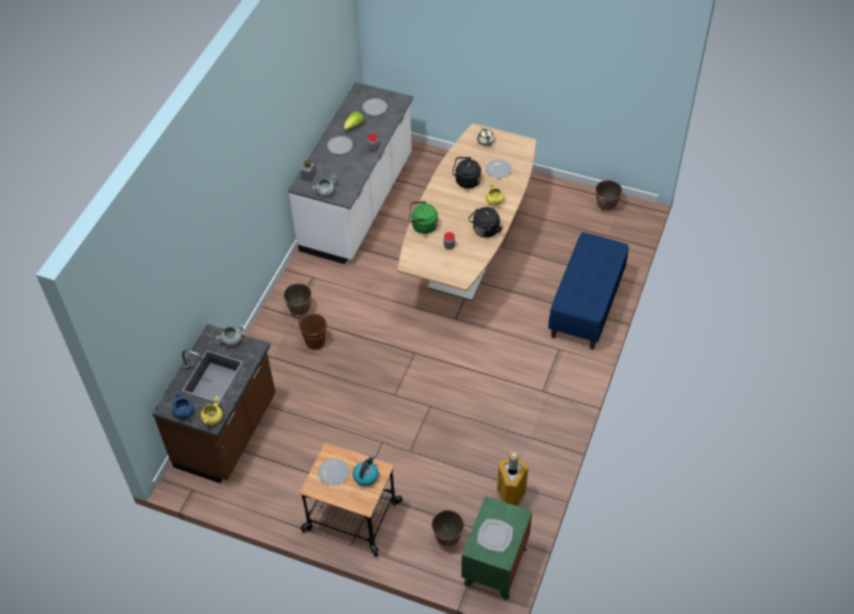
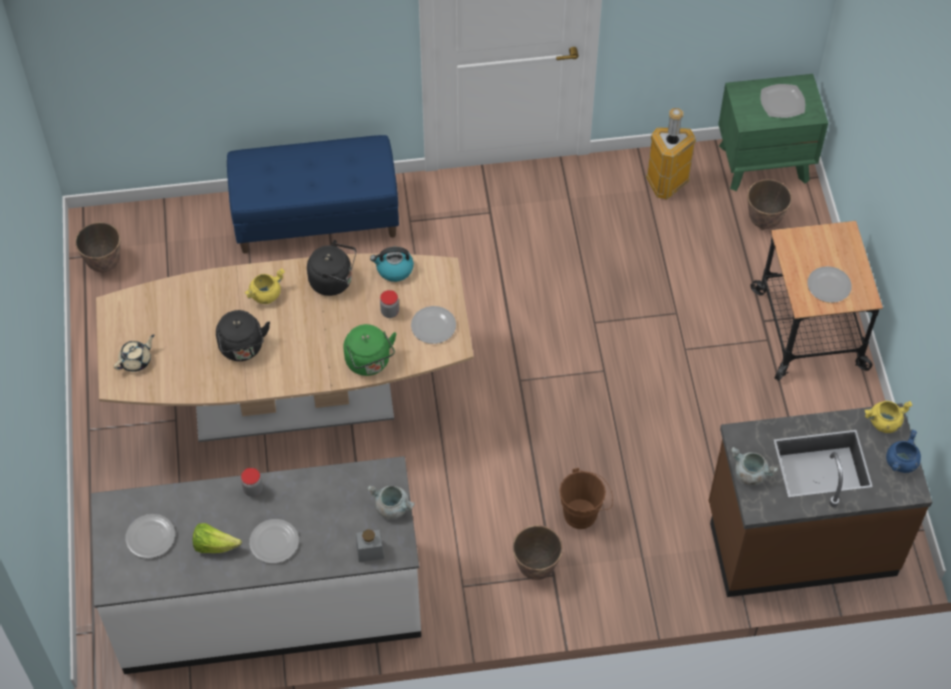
camera: 120 degrees left, 5 degrees up
(366, 476) = (807, 250): kettle -> kettle (394, 269)
(498, 169) = (193, 318): plate -> plate (433, 326)

